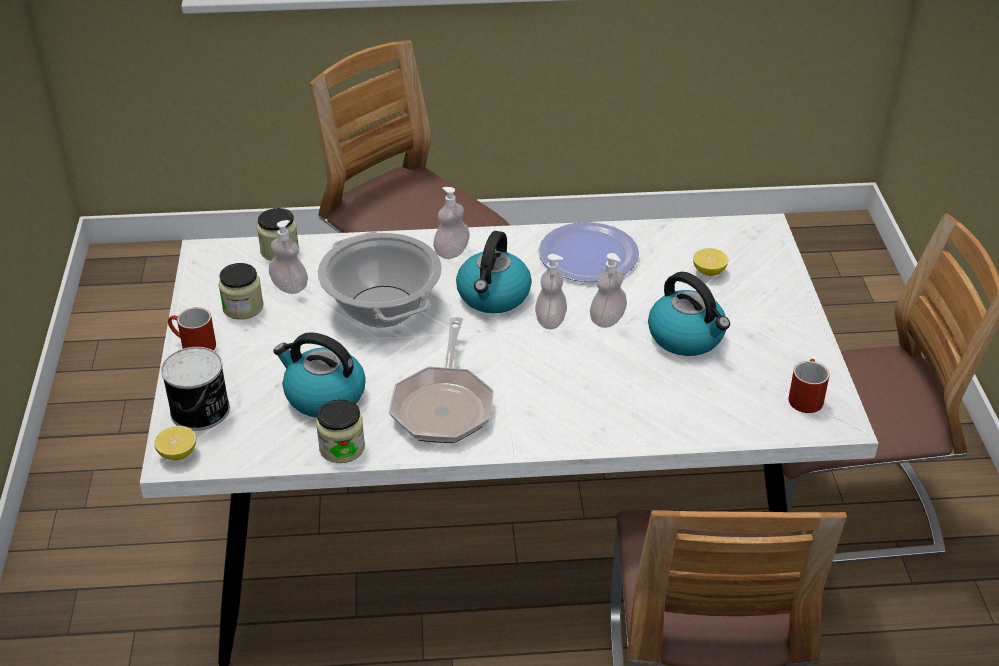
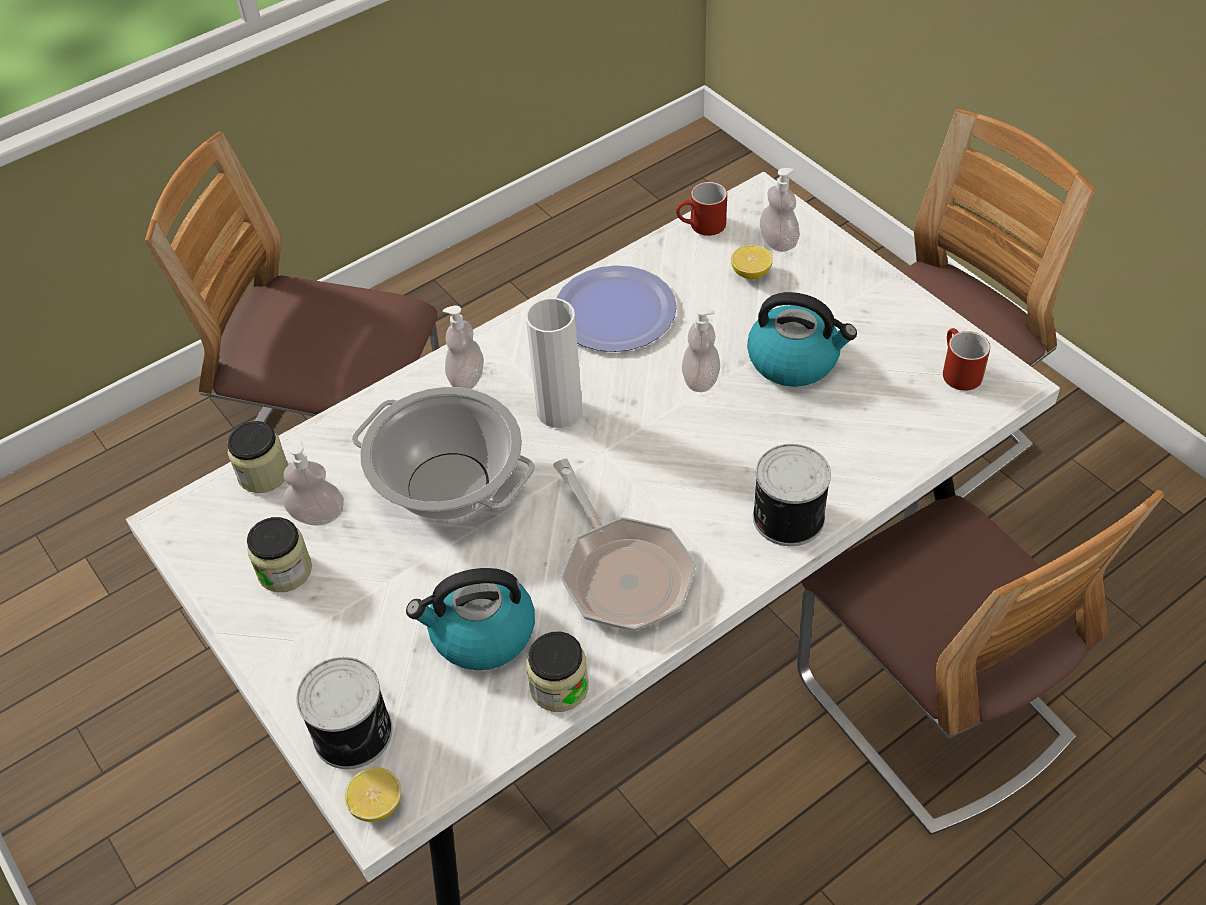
camera: 30 degrees left, 10 degrees up
(192, 345) = (267, 653): red mug -> red mug (701, 226)
(493, 296) = (559, 411): kettle -> white vase
(550, 320) = (644, 410): soap dispenser -> soap dispenser (778, 242)
(585, 426) = (786, 517): none -> can

